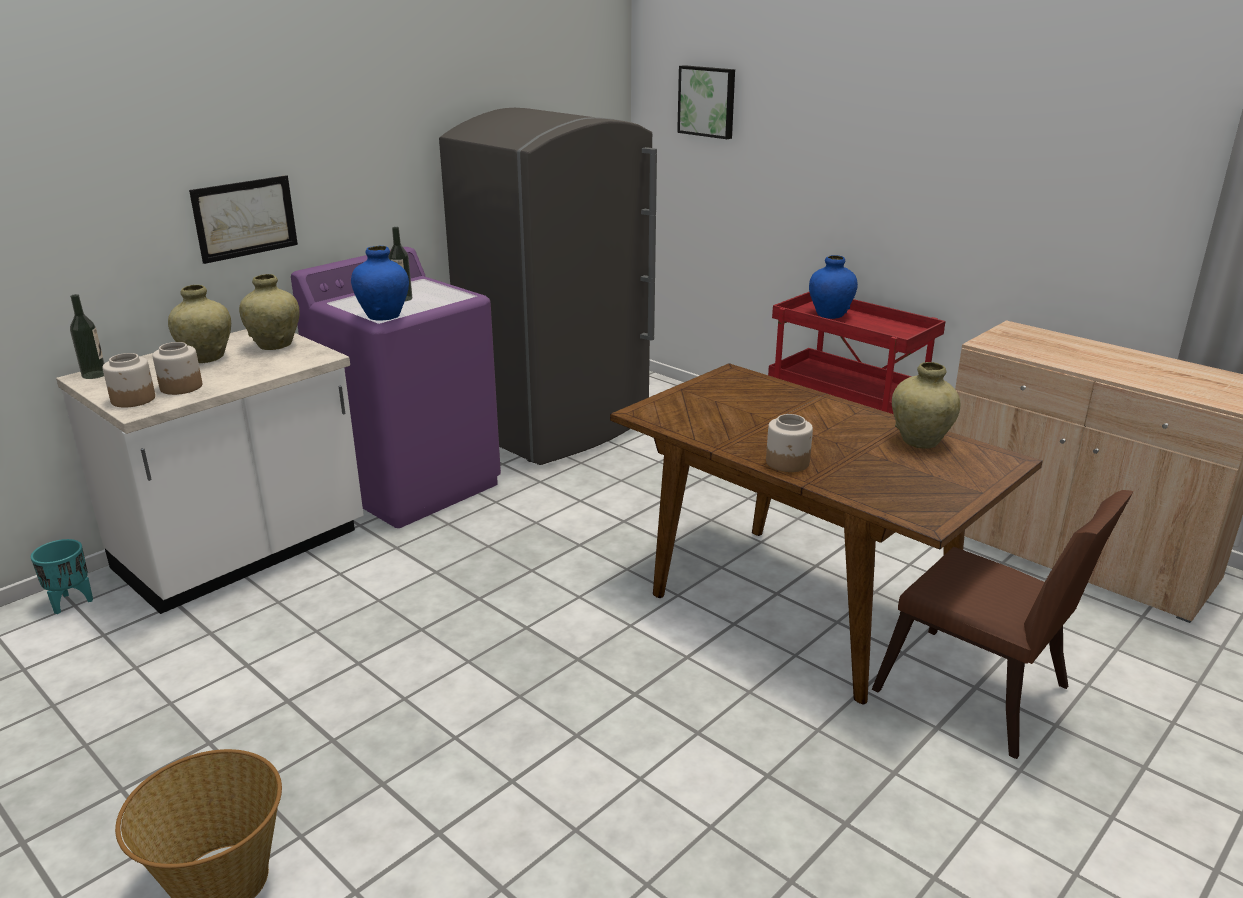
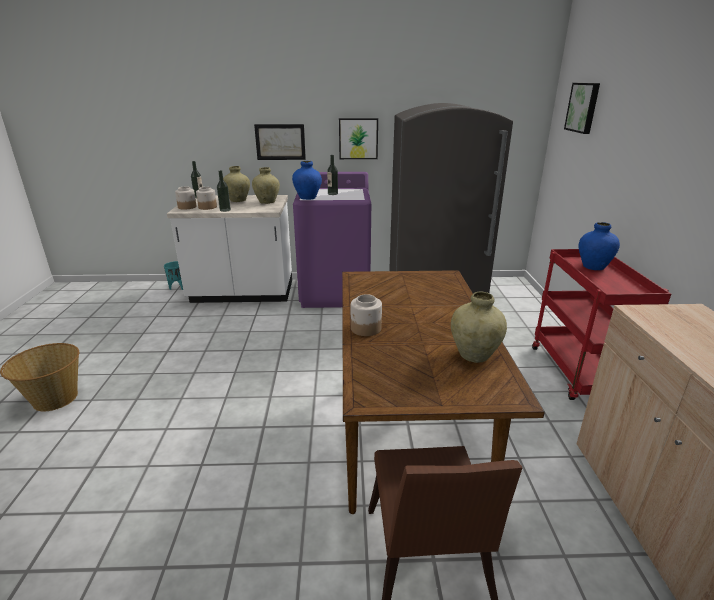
camera: 45 degrees right, 0 degrees up
(235, 381) = (225, 210): none -> bottle
(383, 188) = (358, 138): none -> picture

